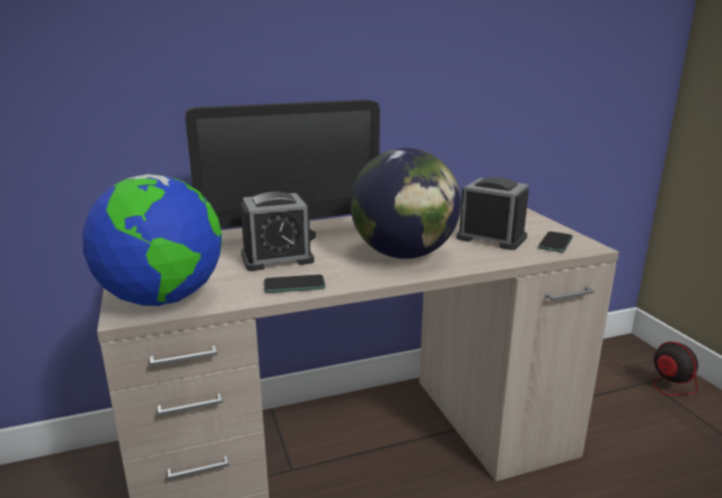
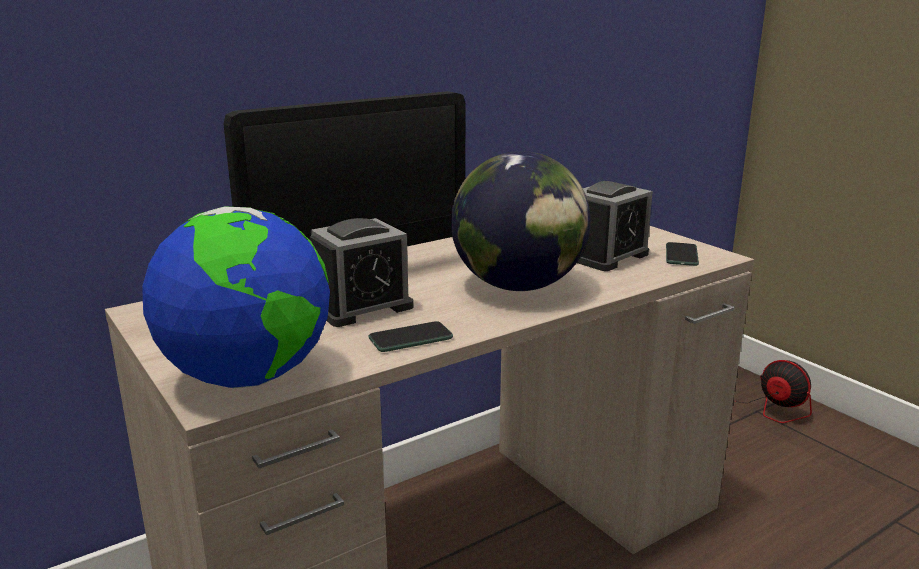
camera: 15 degrees left, 0 degrees up
(491, 238) = (606, 256): alarm clock -> alarm clock turned 120 degrees clockwise

